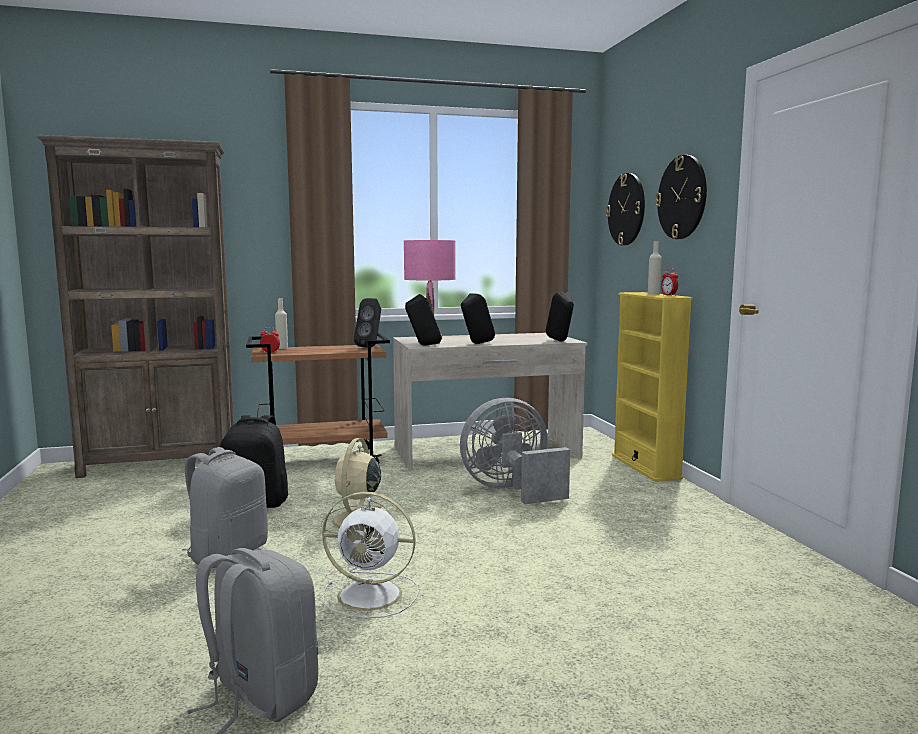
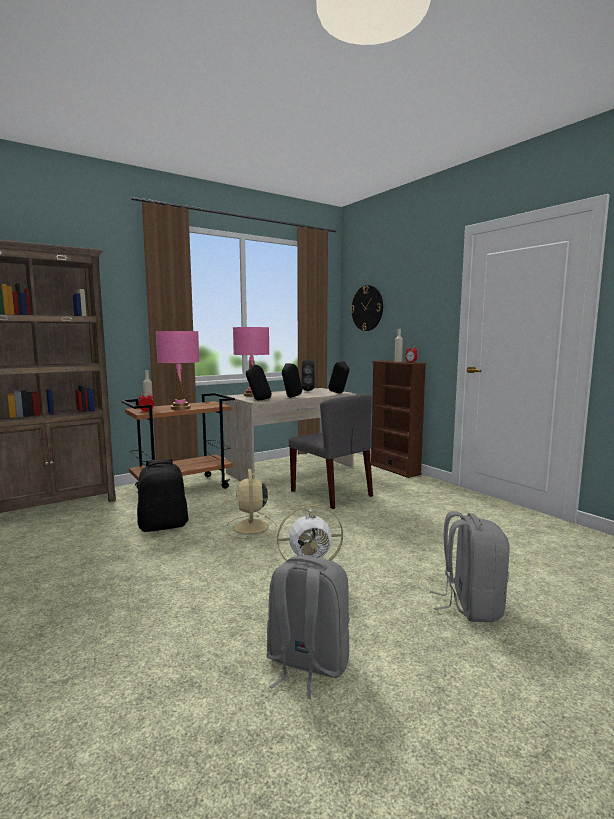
camera: 20 degrees left, 0 degrees up
(227, 554) = (179, 566): grey backpack -> grey backpack (470, 605)
(316, 351) = (180, 408): none -> pink table lamp
(370, 347) = (214, 403): black speaker -> black speaker (308, 390)
(511, 490) = (332, 493): grey fan -> grey chair
(645, 467) = (394, 469): yellow bookcase -> brown bookcase
(682, 197) = (415, 302): wall clock -> none

